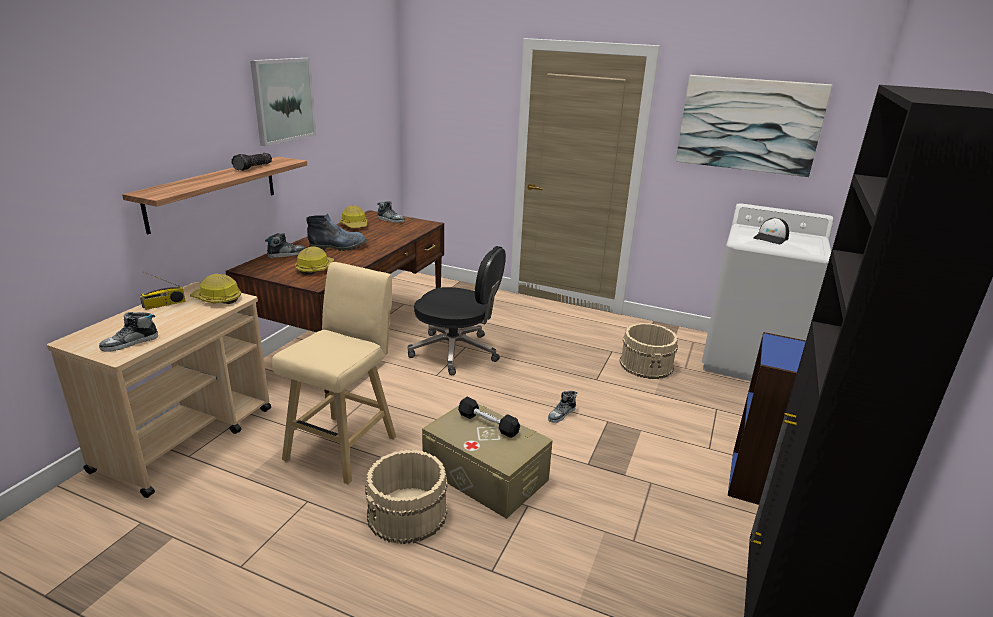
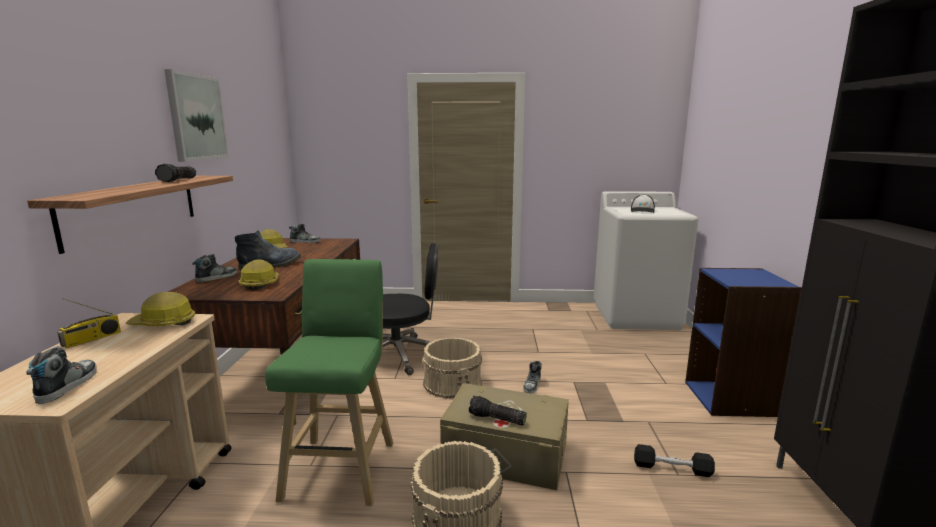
camera: 20 degrees left, 10 degrees down
(130, 343) = (67, 385): shoe -> shoe turned 150 degrees clockwise
(344, 445) = (342, 466): beige stool -> green stool
(469, 441) = (496, 419): none -> flashlight
(488, 424) = (500, 399): black dumbbell -> black dumbbell (672, 468)
(647, 364) = (567, 333): beige bucket -> beige bucket (453, 383)
(749, 125) = (601, 129): picture -> none

